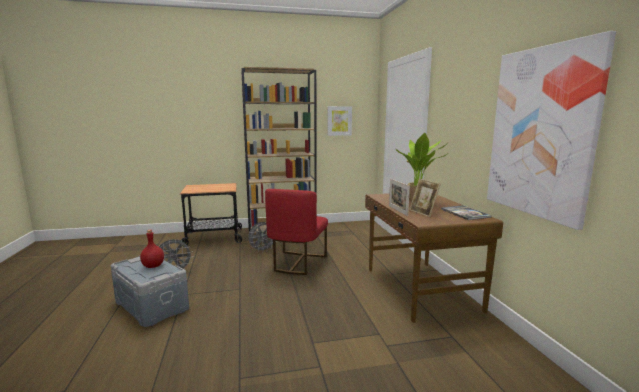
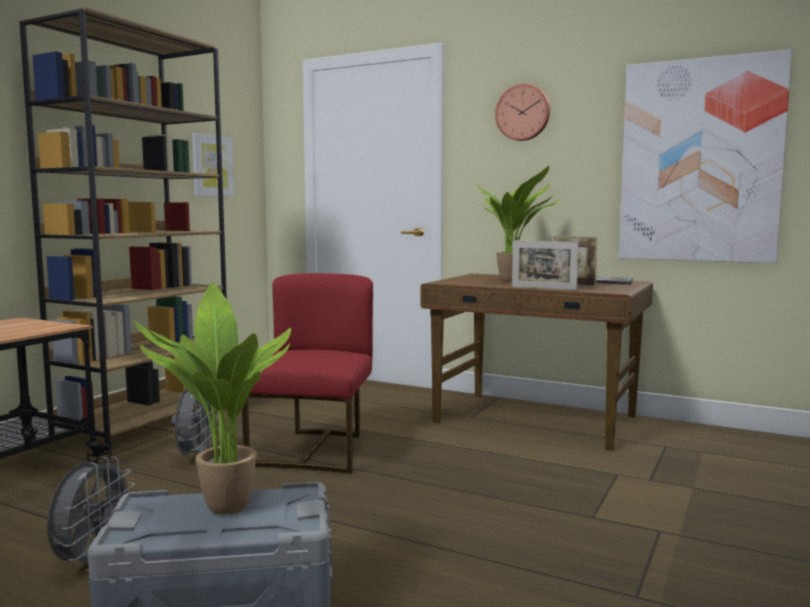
camera: 50 degrees left, 5 degrees down
(153, 266) = (220, 508): red bottle -> potted plant
(297, 263) = (314, 451): red chair -> red chair turned 135 degrees counterclockwise
(457, 91) = (523, 112): none -> wall clock

